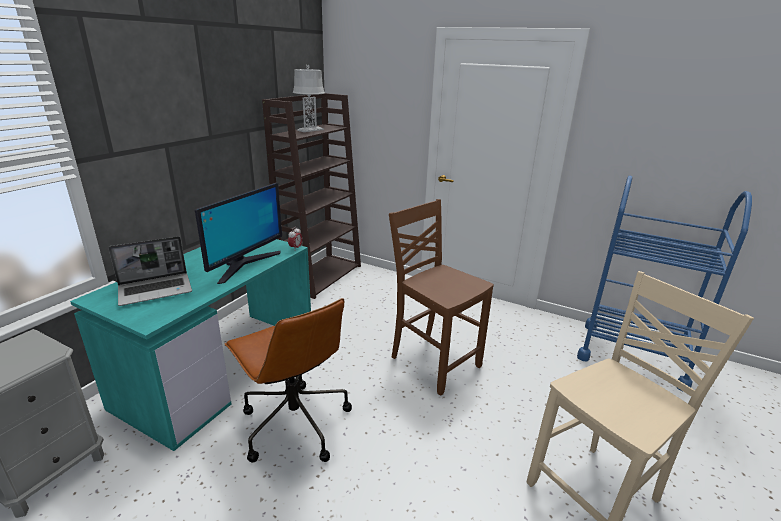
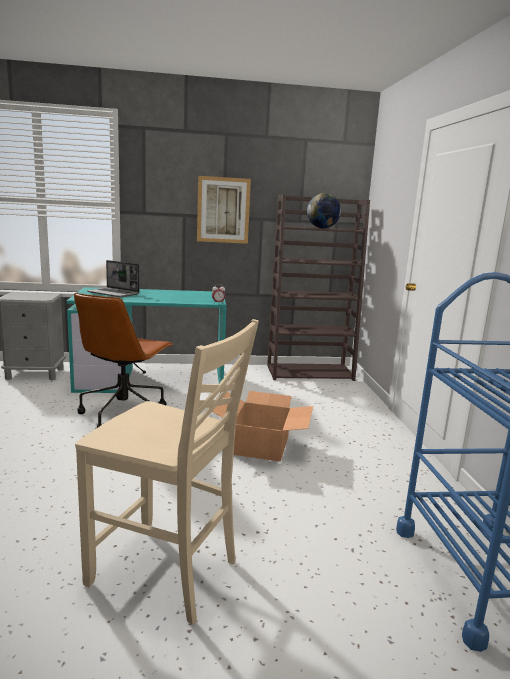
camera: 55 degrees right, 10 degrees down
(211, 128) = (223, 210): none -> picture
(244, 264) = (172, 299): monitor -> none
(310, 130) = (322, 228): grey table lamp -> globe
(433, 361) = (261, 445): brown chair -> cardboard box

